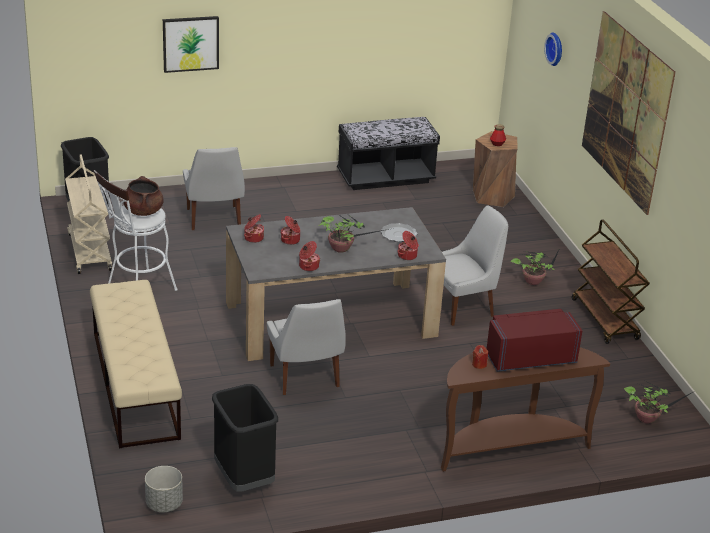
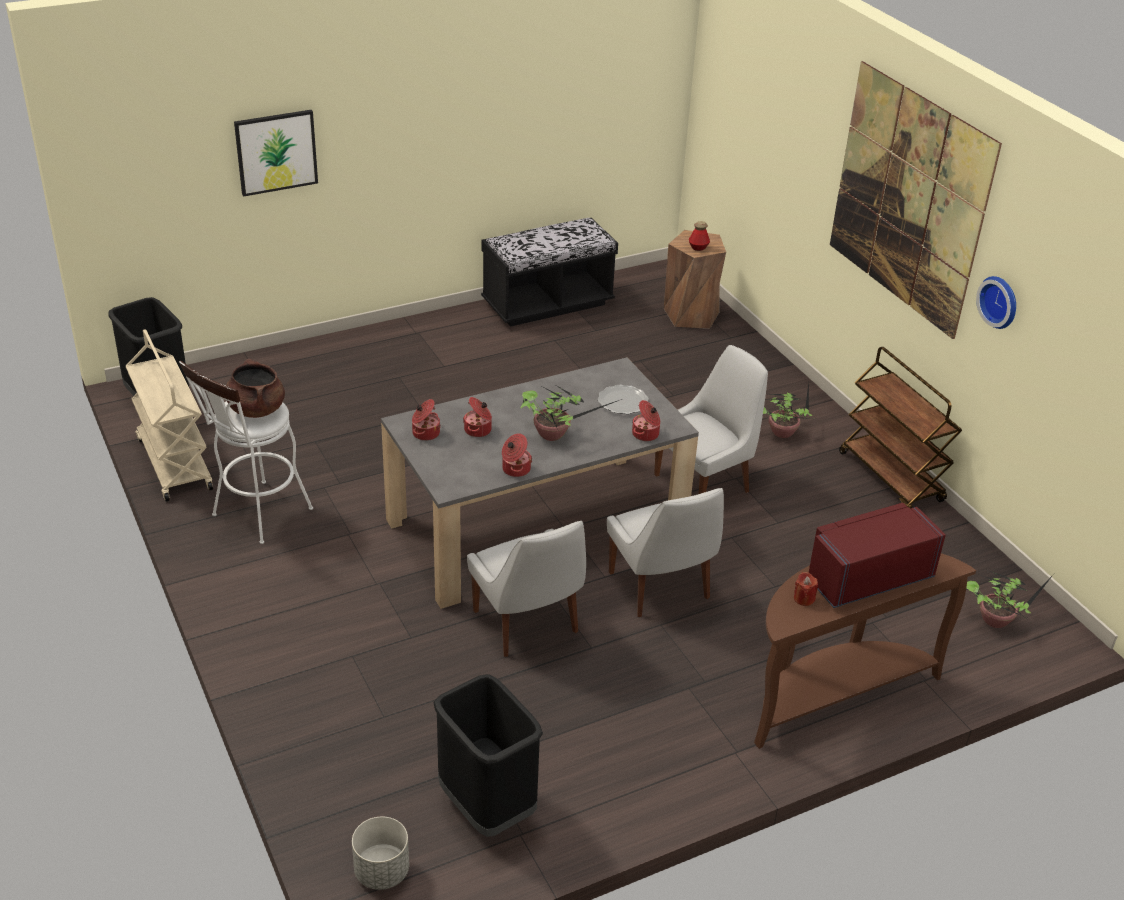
camera: 10 degrees left, 5 degrees up
(135, 384) = (289, 670): beige bench -> none
(214, 219) = (336, 392): white chair -> white chair (660, 588)
(556, 49) = (776, 115): wall clock -> wall clock (1000, 301)

